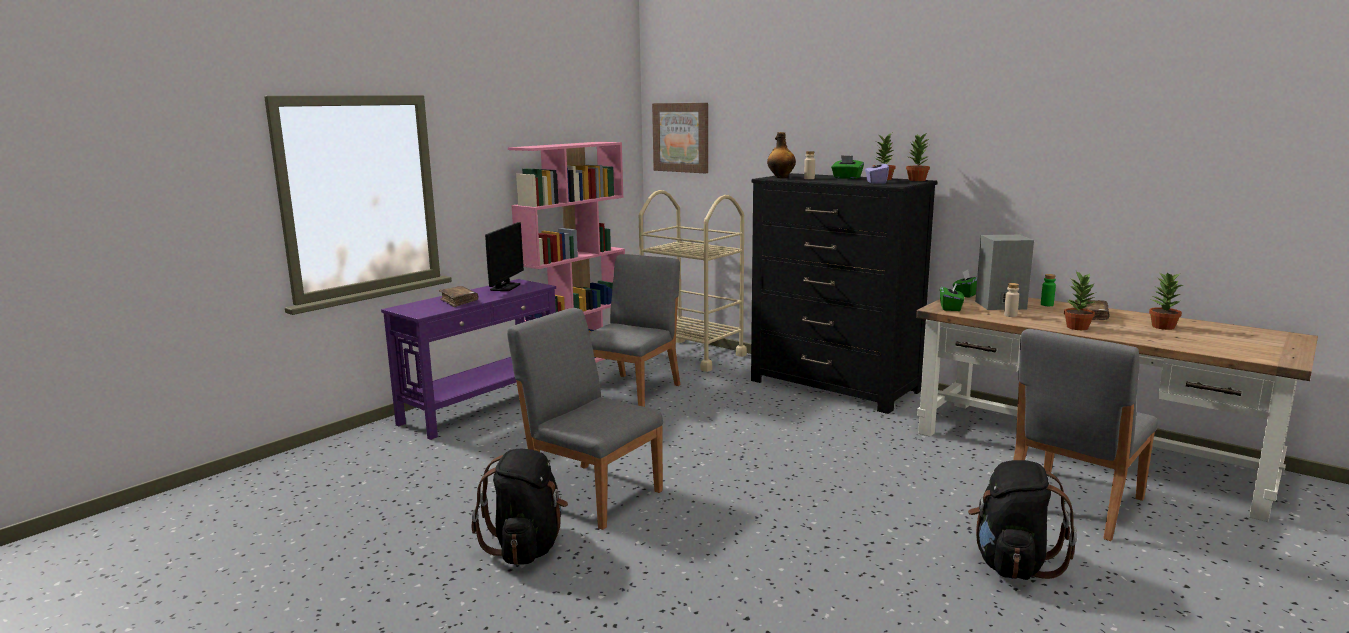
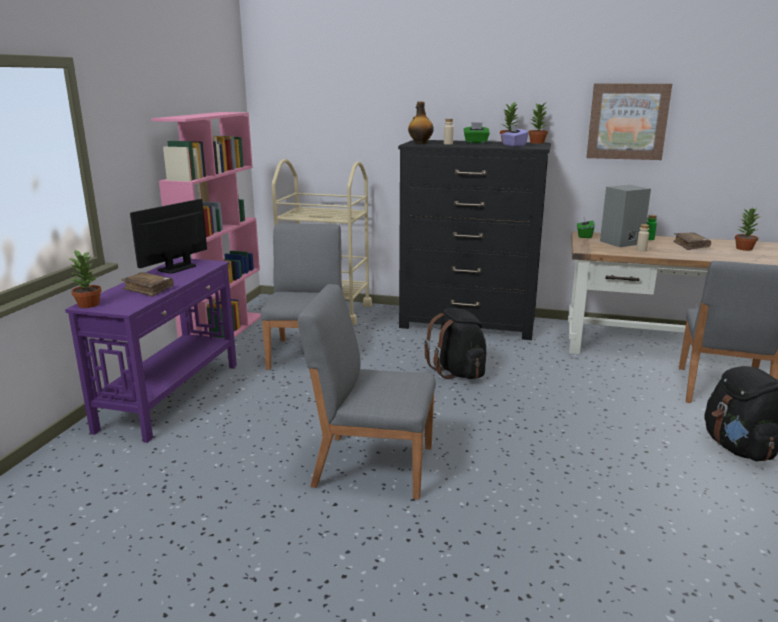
camera: 25 degrees left, 5 degrees up
(505, 287) = (177, 268): monitor -> monitor turned 135 degrees counterclockwise
(527, 547) = (367, 538): black backpack -> black backpack (458, 372)
(681, 137) = (293, 107): picture -> picture (627, 121)
(950, 308) = (593, 248): green tissue box -> none
(1077, 327) = (697, 255): potted plant -> potted plant (89, 304)

